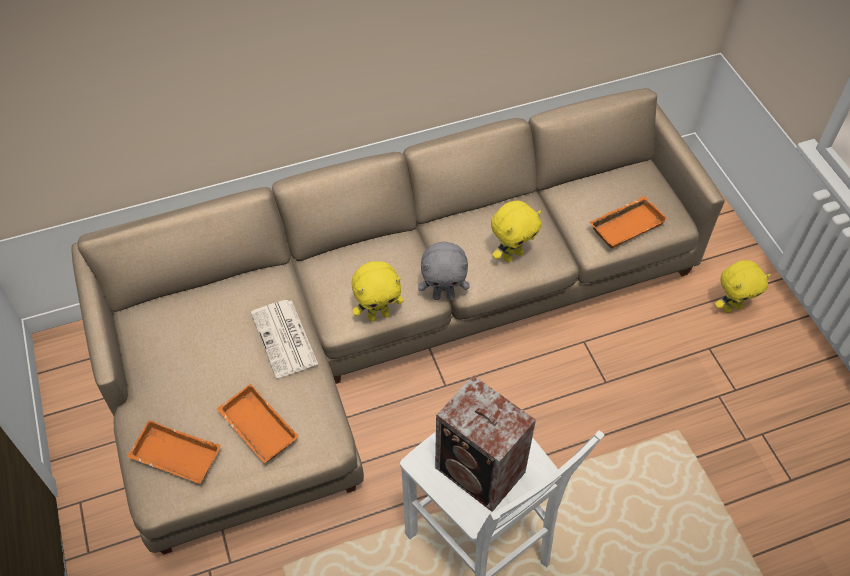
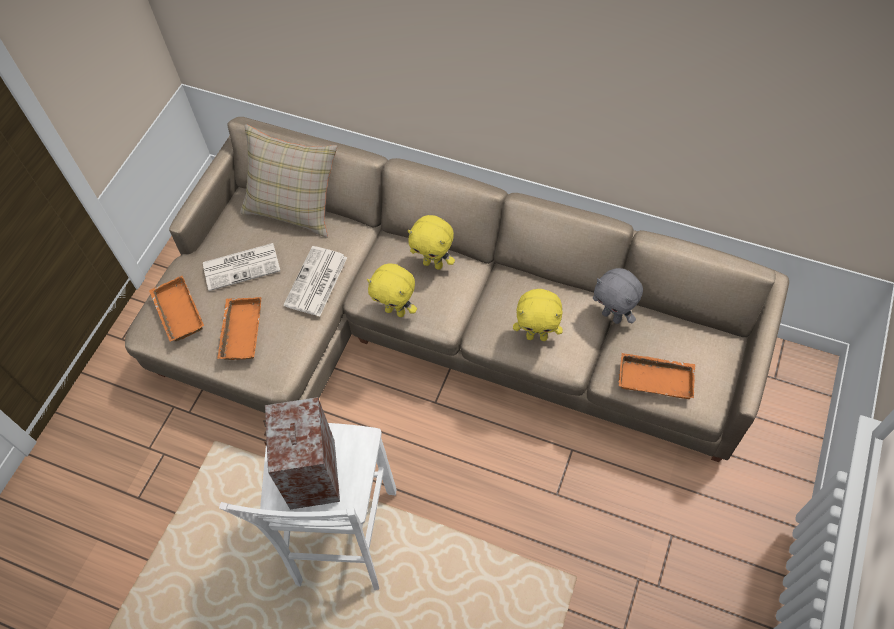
camera: 45 degrees right, 5 degrees up
(194, 292) = (294, 206): none -> beige pillow
(198, 373) = (242, 266): none -> newspaper
(444, 295) = (457, 330): grey plush toy -> grey plush toy (612, 316)
(732, 307) = (729, 518): yellow plush toy -> yellow plush toy (433, 264)

